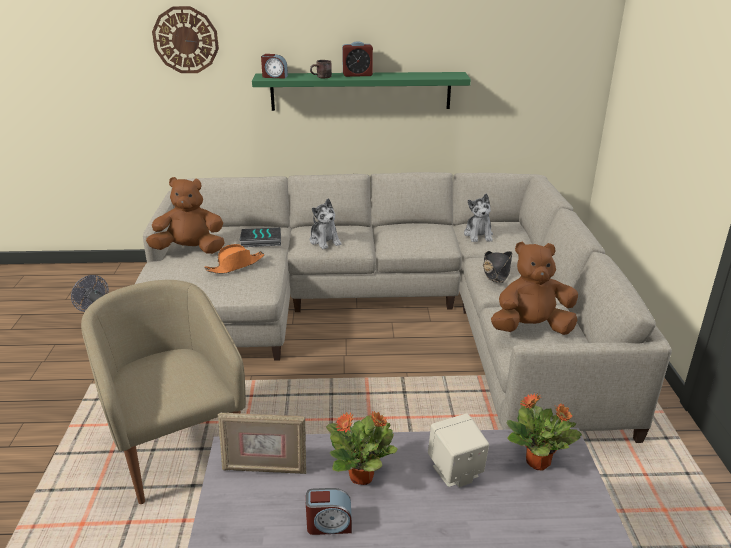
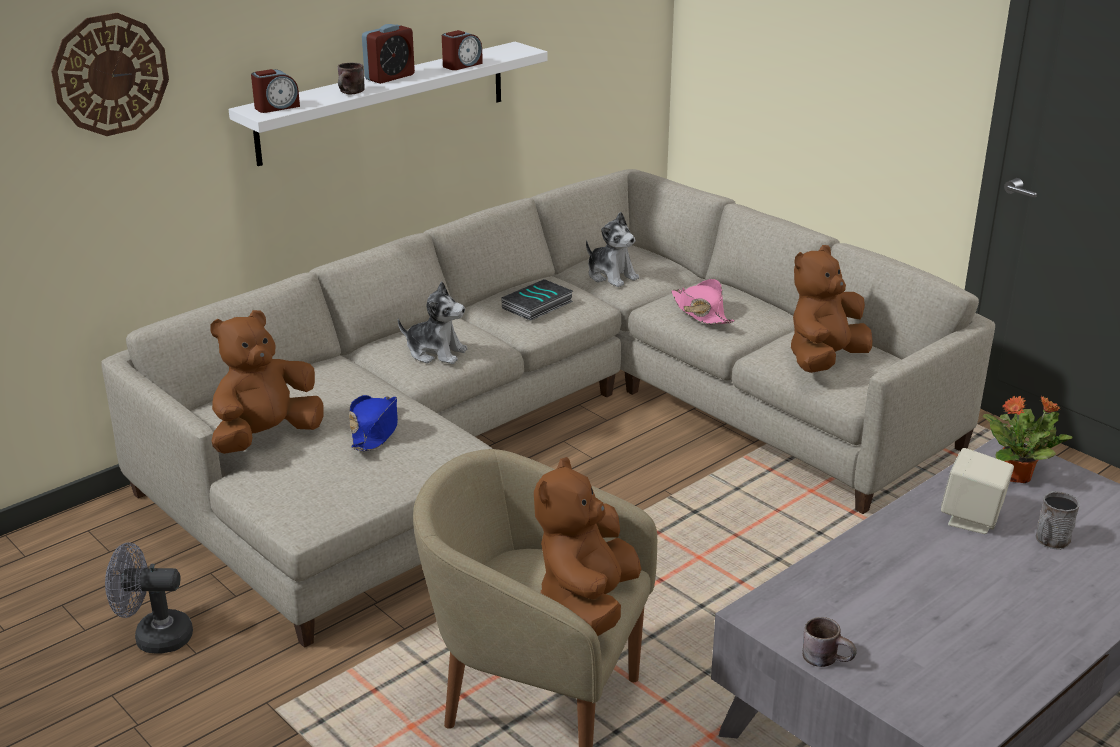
camera: 40 degrees left, 0 degrees up
(173, 394) = (587, 604): none -> brown plush toy
(221, 500) = (827, 658): none -> brown mug
(235, 265) = (375, 430): orange hat -> blue hat
(260, 241) = (349, 385): book -> book (537, 305)
(265, 469) = (817, 610): picture frame -> none
(329, 524) = (947, 618): alarm clock -> alarm clock (462, 65)
(361, 91) = (384, 102): green shelf -> white shelf
(362, 476) = (909, 566): potted plant -> none
(487, 519) = (1049, 541): none -> grey mug
(496, 271) = (701, 312): black hat -> pink hat

